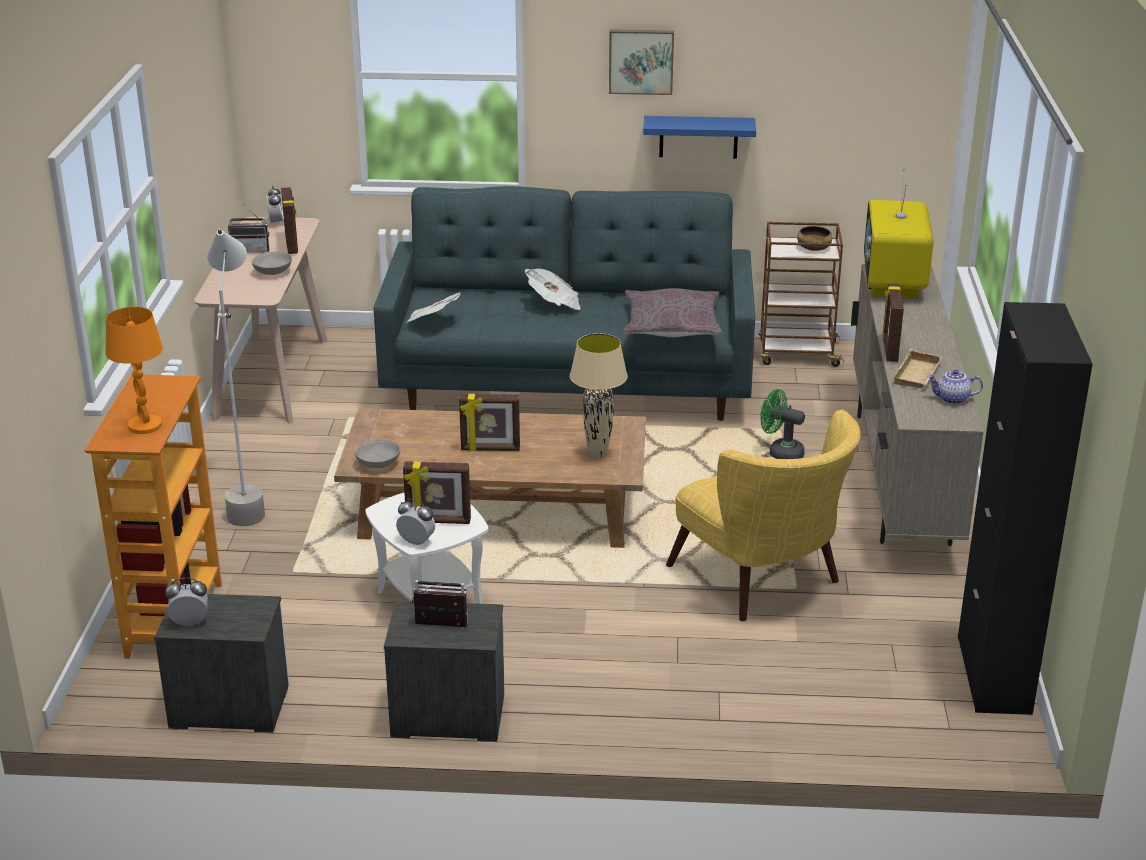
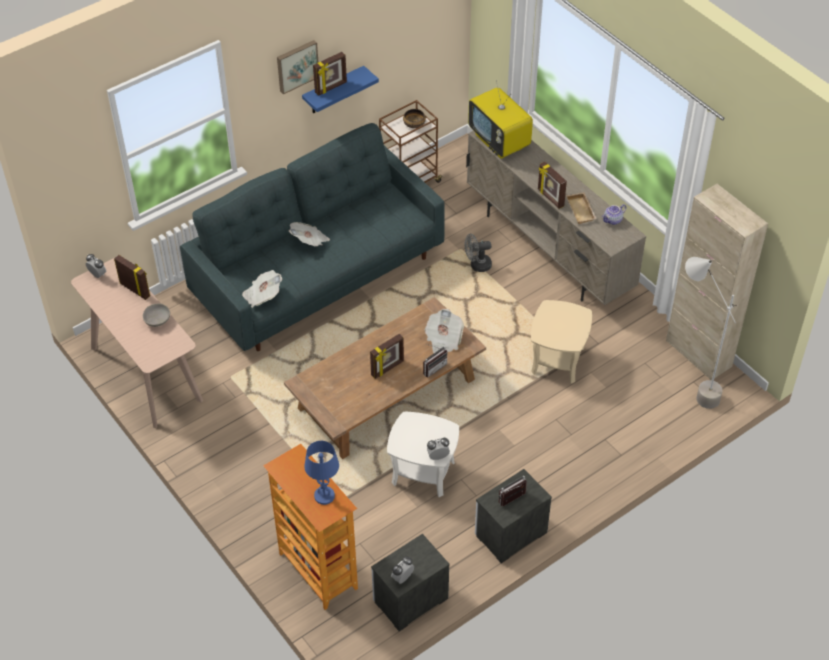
camera: 40 degrees left, 20 degrees up
(144, 426) = (324, 496): orange table lamp -> blue table lamp
(248, 499) = (251, 470): grey floor lamp -> grey floor lamp (692, 388)
(251, 249) = (116, 308): radio -> radio (433, 367)
(378, 464) = (346, 415): grey bowl -> none
(438, 521) = (431, 436): picture frame -> picture frame (331, 88)
(597, 455) = (443, 339): beige table lamp -> newspaper
(671, 325) = (390, 224): grey pillow -> none
(764, 583) = (557, 360): yellow armchair -> beige side table
(780, 452) = (477, 265): green fan -> grey fan
(993, 674) = (698, 353): black cabinet -> beige cabinet

